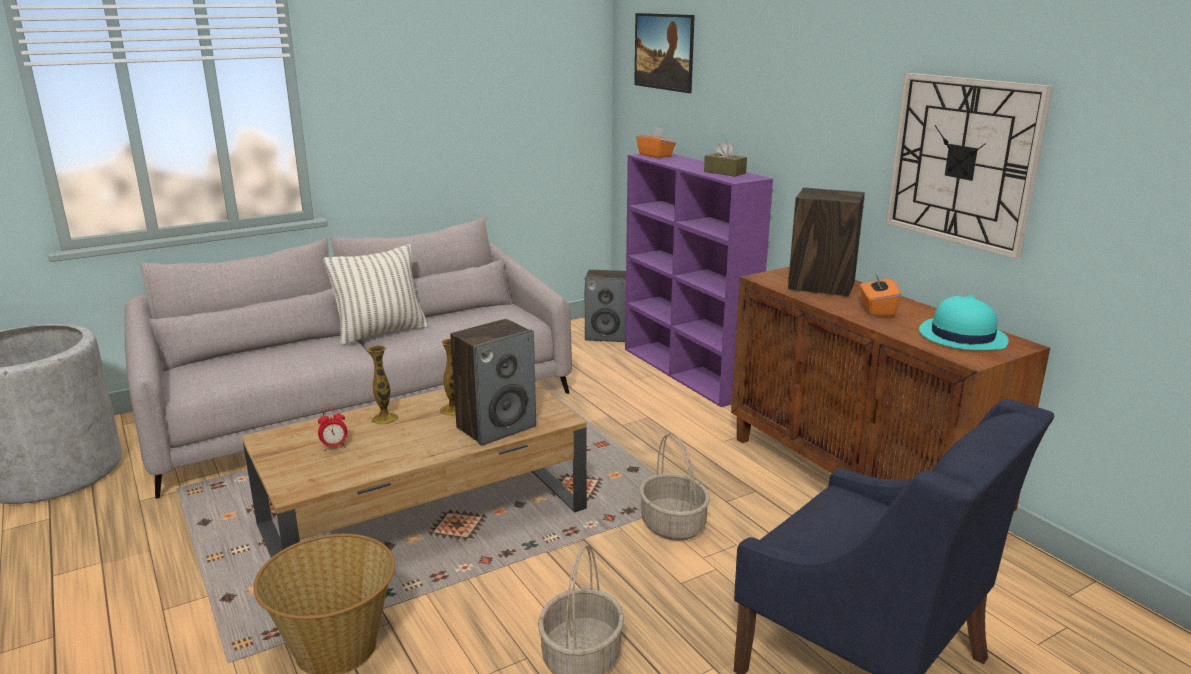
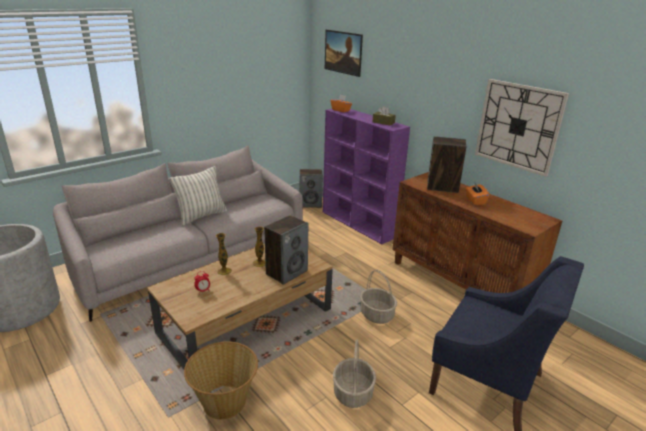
camera: 10 degrees left, 5 degrees up
(961, 336) = (520, 216): turquoise hat -> none

